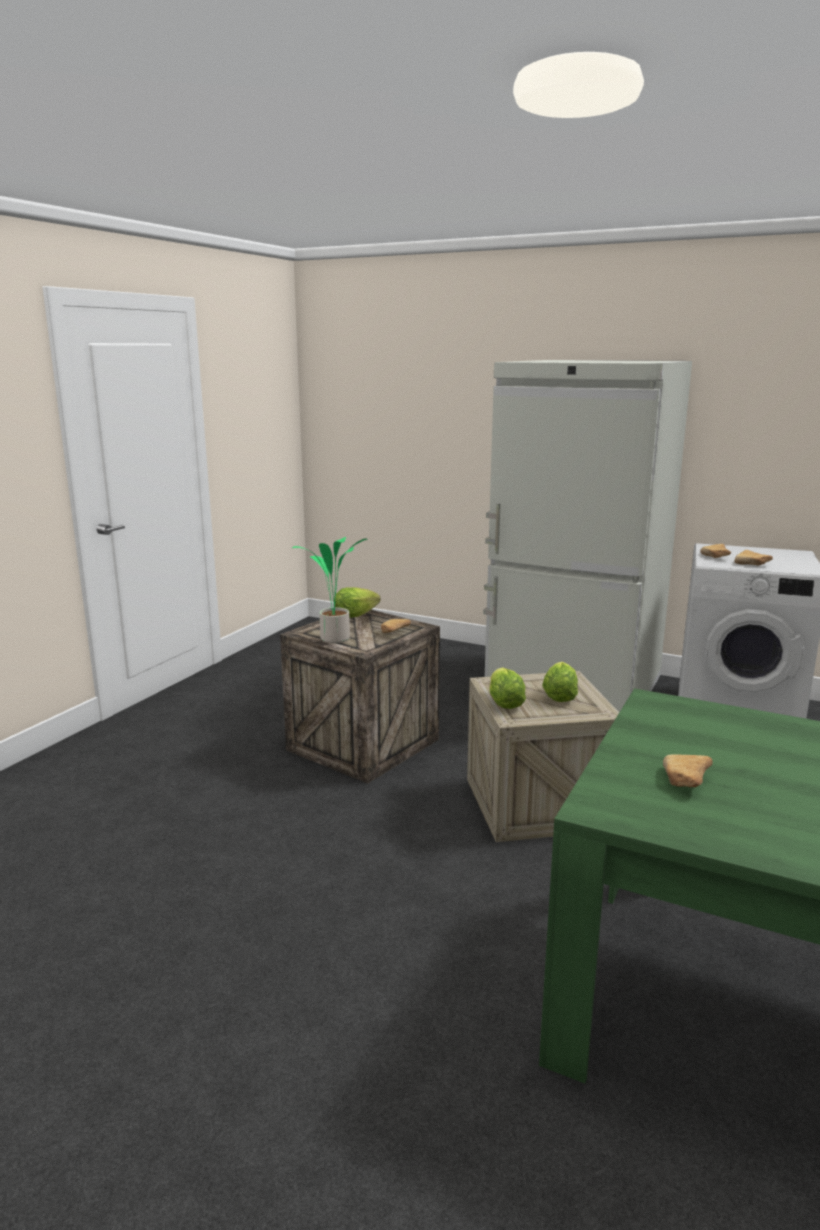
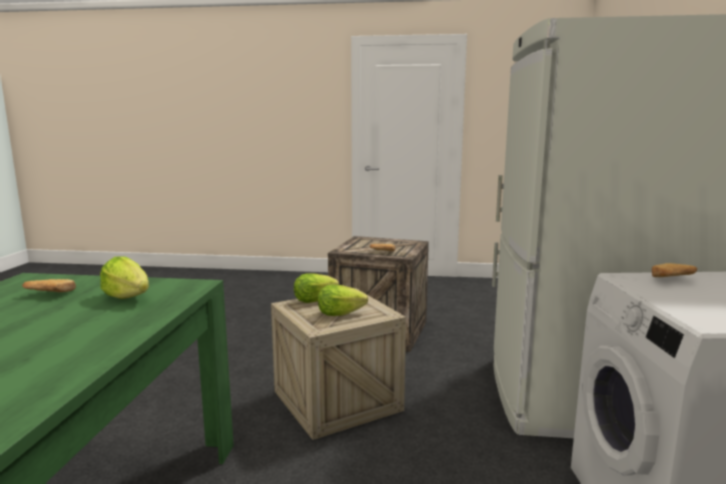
camera: 70 degrees right, 5 degrees down
(333, 639) = (355, 244): potted plant -> none
(354, 615) = (407, 242): lettuce -> lettuce (128, 297)
(753, 564) = (671, 294): bread -> none

